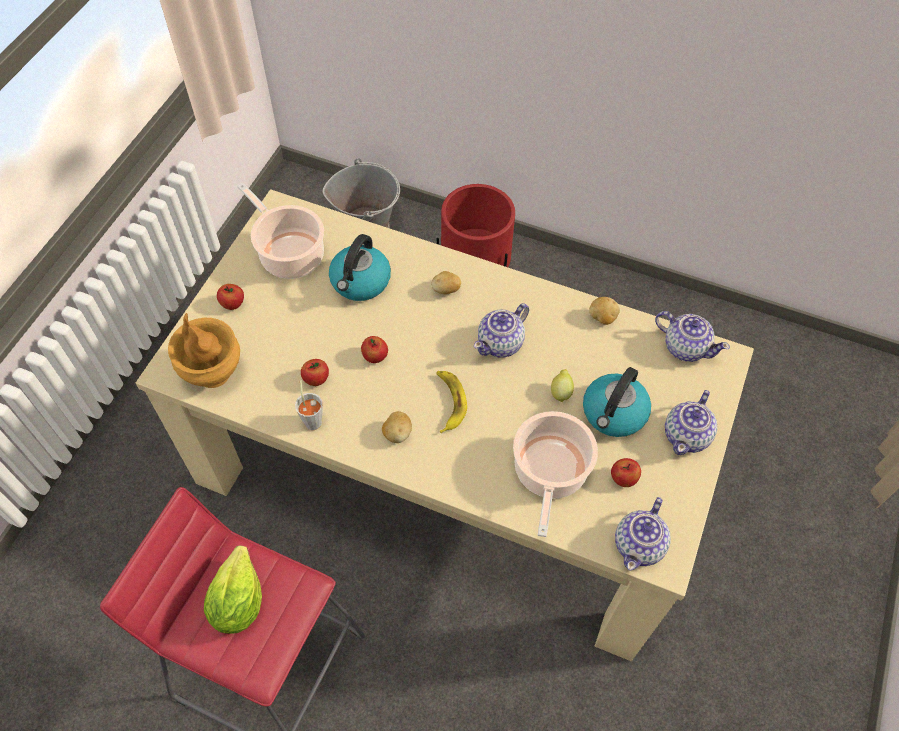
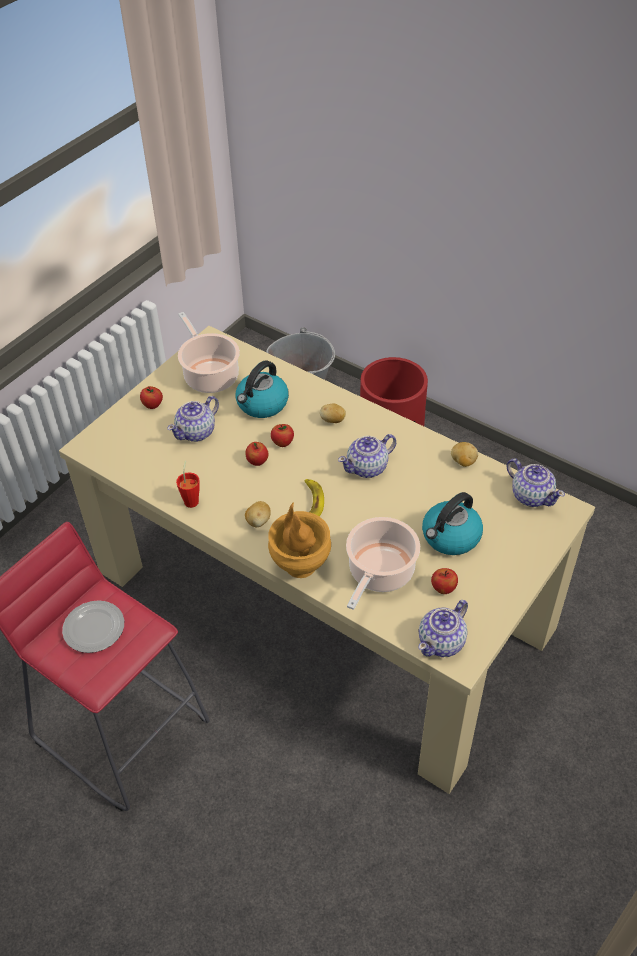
camera: 15 degrees right, 10 degrees down
(213, 373) = (121, 453): brown vase -> brown vase (300, 565)
(238, 602) = (93, 629): lettuce -> plate
(313, 419) = (192, 499): grey cup -> red cup
(316, 379) = (203, 470): apple -> apple (282, 443)
(561, 392) = (408, 513): lemon -> none
(687, 435) = (511, 565): teapot -> teapot (196, 432)

